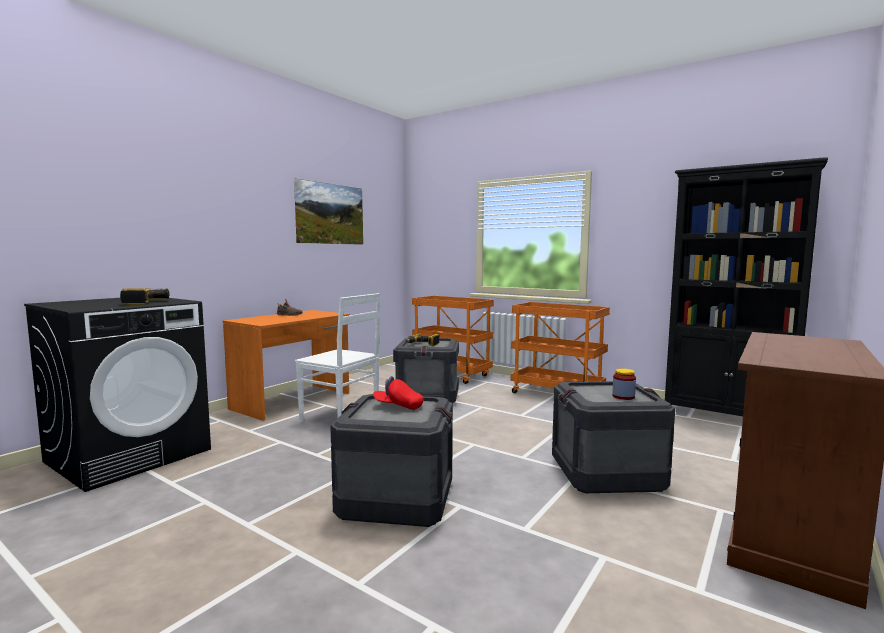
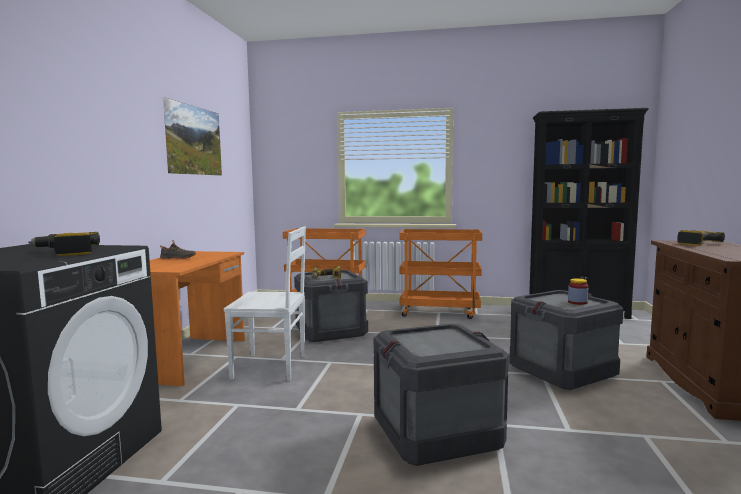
camera: 25 degrees left, 0 degrees up
(398, 406) = (431, 338): red cap -> none
(795, 339) = (693, 243): none -> power drill

